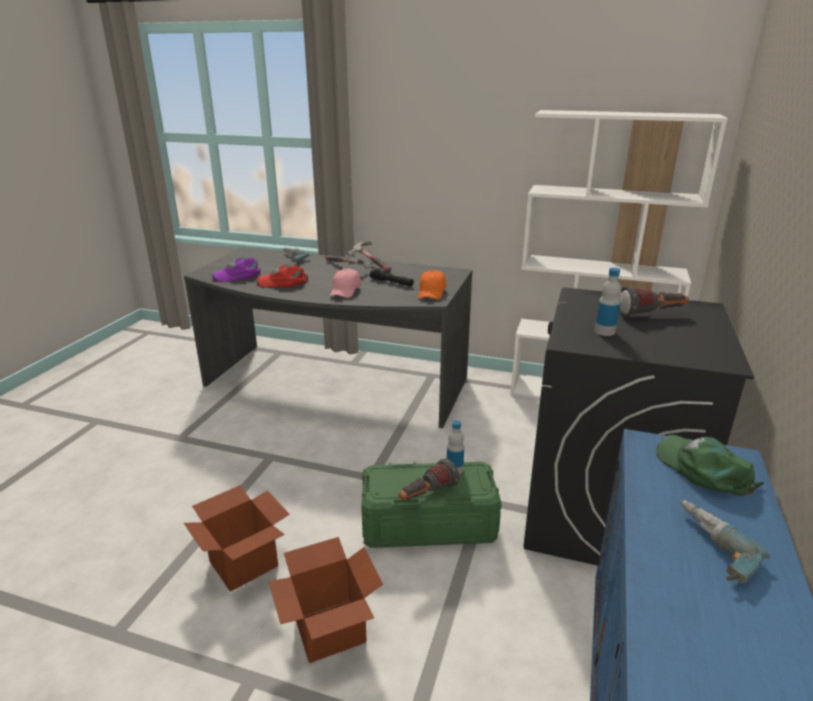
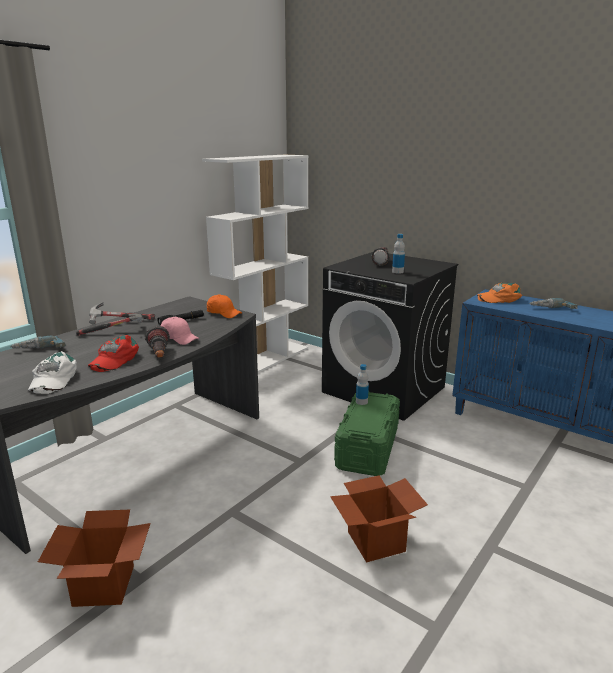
camera: 70 degrees left, 5 degrees down
(238, 275) = (52, 379): purple cap -> white cap
(330, 629) = (453, 505): cardboard box -> cardboard box (104, 585)
(426, 495) = (385, 416): flashlight -> flashlight (159, 356)
(703, 469) = (499, 298): green cap -> orange cap

